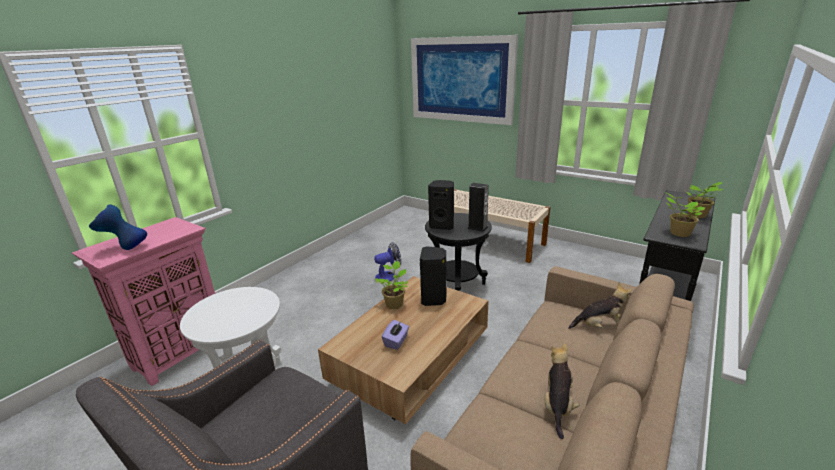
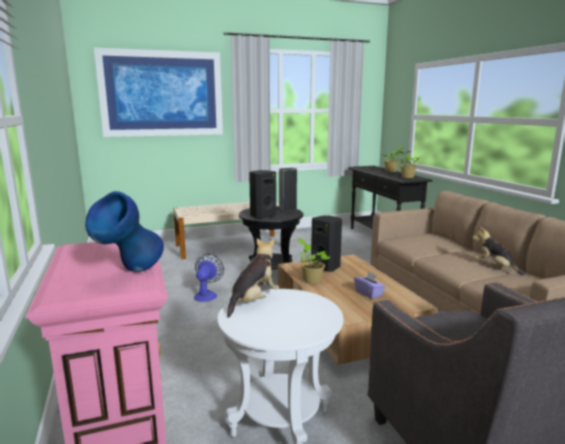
camera: 55 degrees left, 10 degrees down
(599, 326) = (429, 237): plush toy -> plush toy (253, 301)

